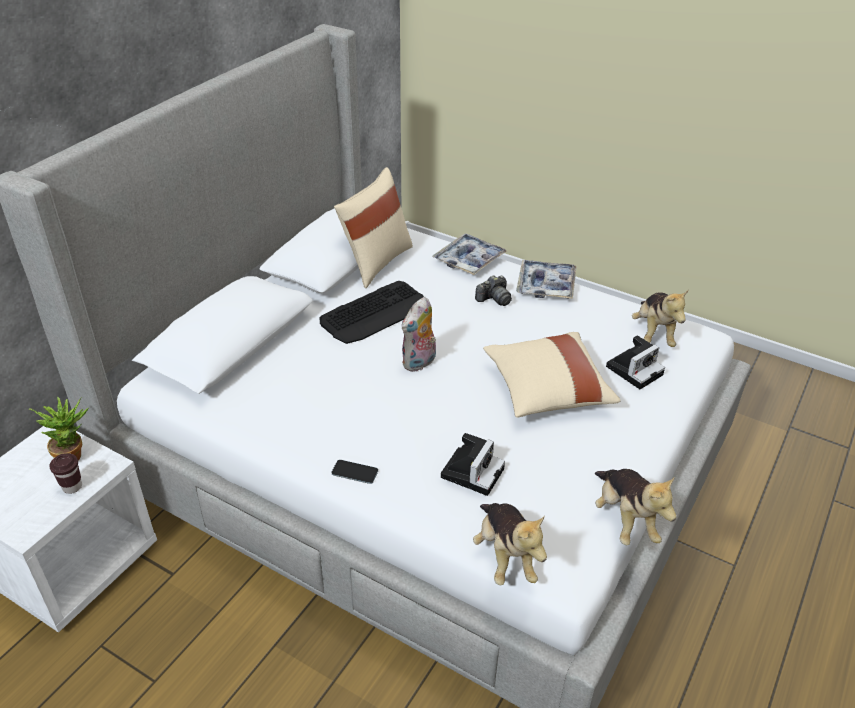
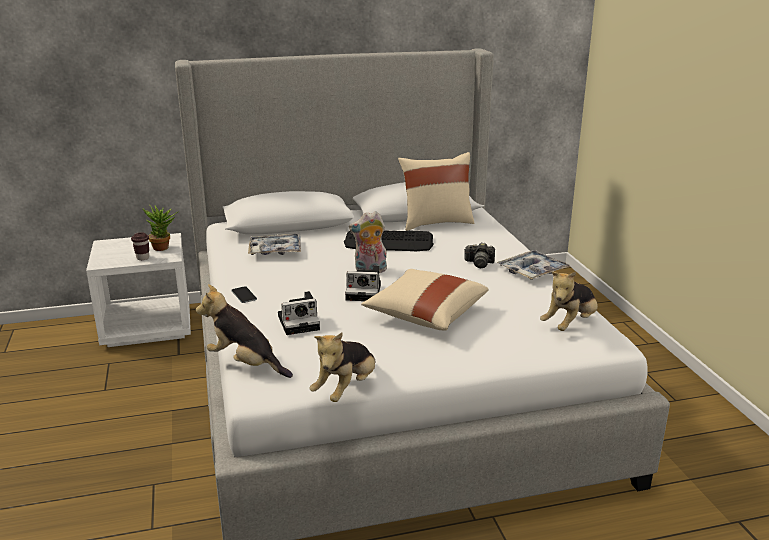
camera: 45 degrees right, 15 degrees down
(469, 260) = (501, 241): tray -> tray (275, 250)
(505, 556) = (245, 363): plush toy -> plush toy turned 90 degrees clockwise
(635, 369) = (511, 332): camera -> camera (365, 292)

